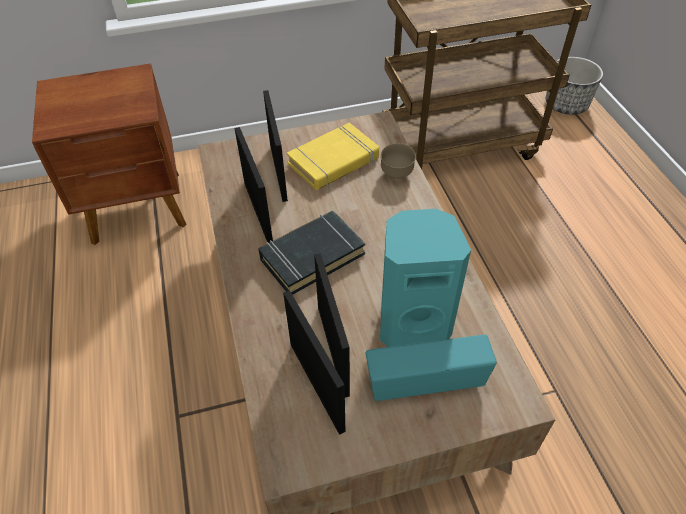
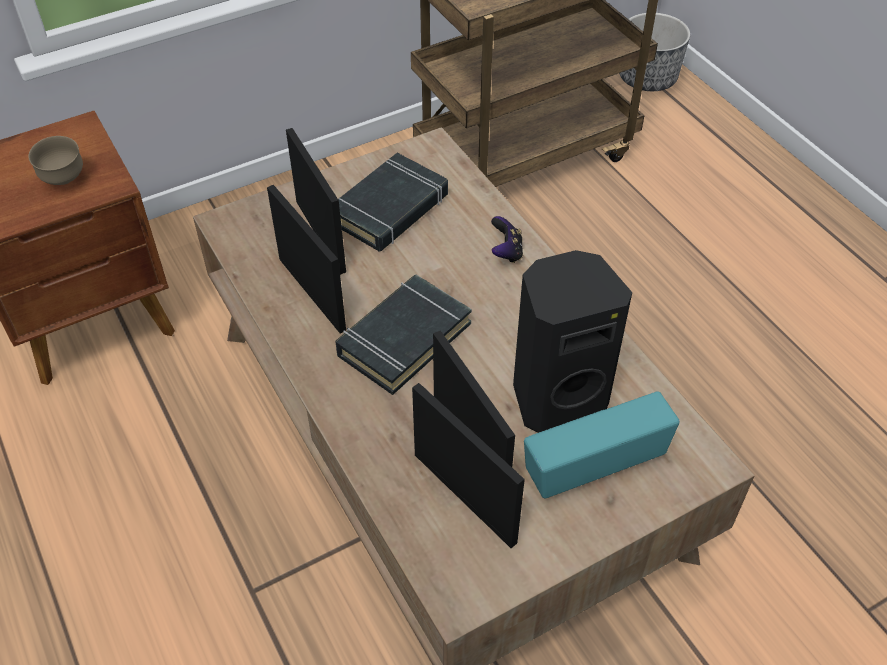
camera: 15 degrees left, 0 degrees up
(334, 161) = (390, 209): yellow book -> black book
(396, 175) = (478, 213): brown bowl -> brown bowl (64, 180)
(408, 206) = (506, 252): none -> game controller
(413, 322) = (557, 397): turquoise speaker -> black speaker

